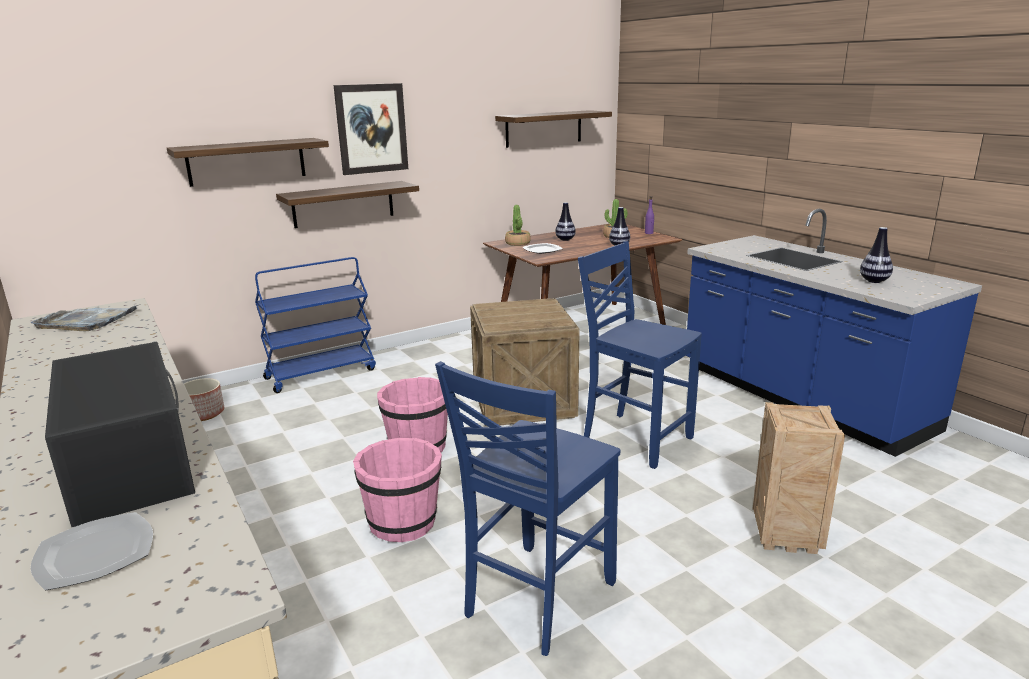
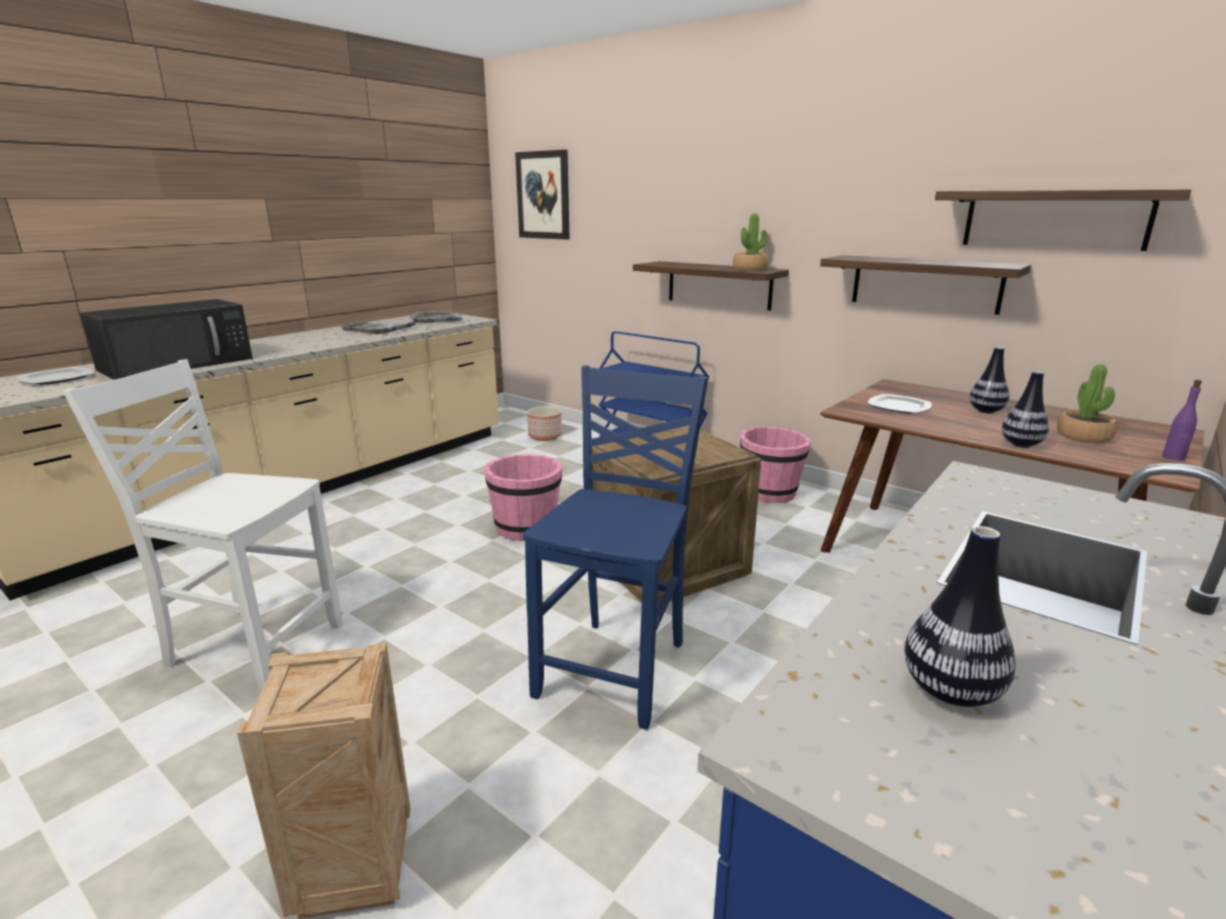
camera: 70 degrees right, 0 degrees up
(92, 350) = (378, 329): none -> grey tray
(246, 161) = (641, 225): shelf -> shelf (925, 283)
(371, 128) = (763, 200): picture -> picture (543, 195)
(403, 522) = (387, 551): pink bucket -> pink bucket (770, 493)
(518, 243) = (910, 392): potted plant -> potted plant (750, 269)
(536, 599) = (252, 645): blue chair -> white chair

